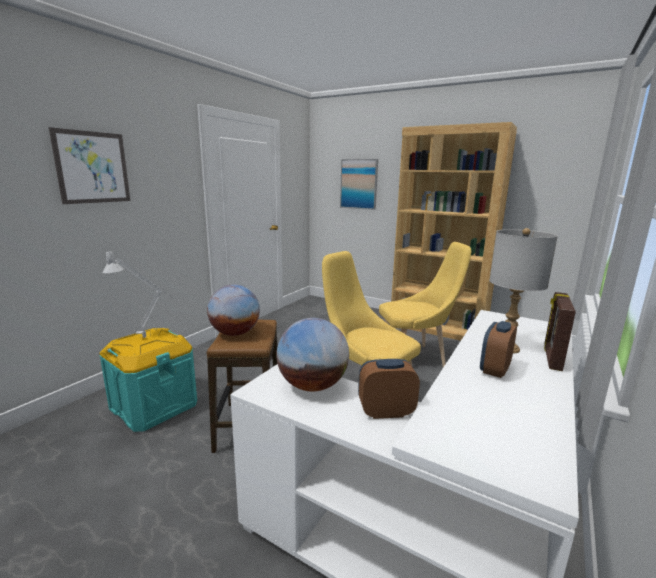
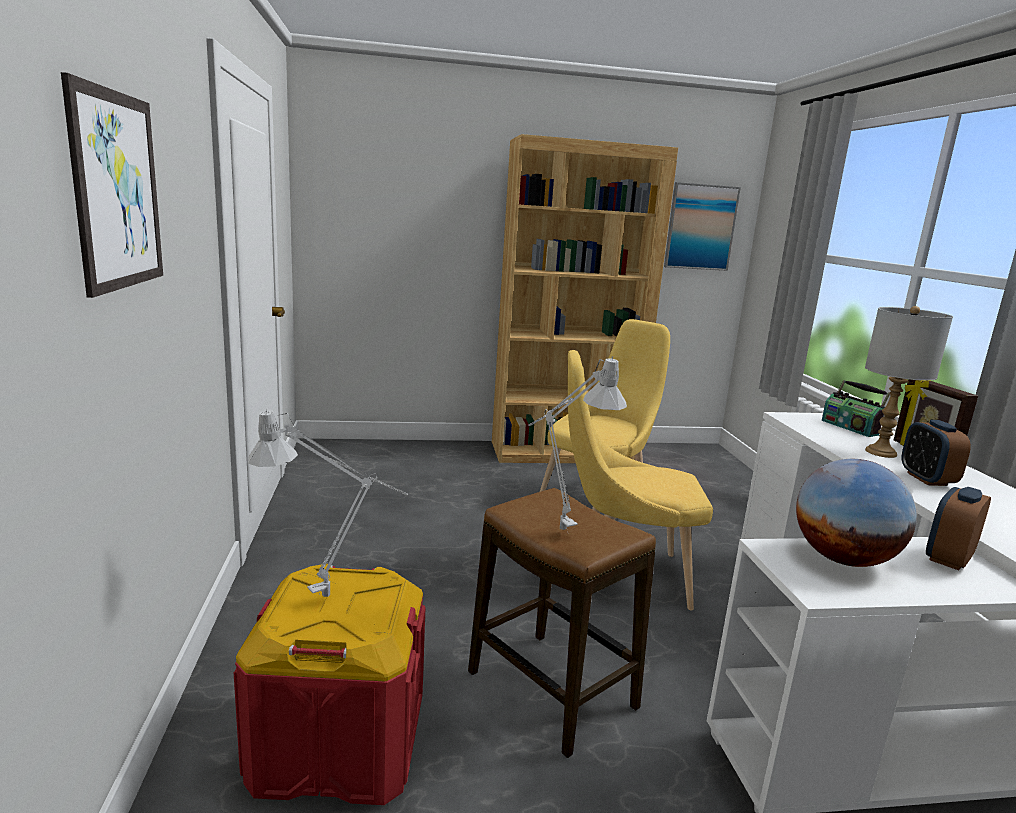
camera: 40 degrees left, 0 degrees up
(154, 406) = (338, 742): turquoise storage box -> red storage box
(235, 333) = (557, 527): globe -> grey table lamp
(359, 184) = (404, 222): picture -> picture (700, 227)
(530, 331) = (850, 427): none -> radio

